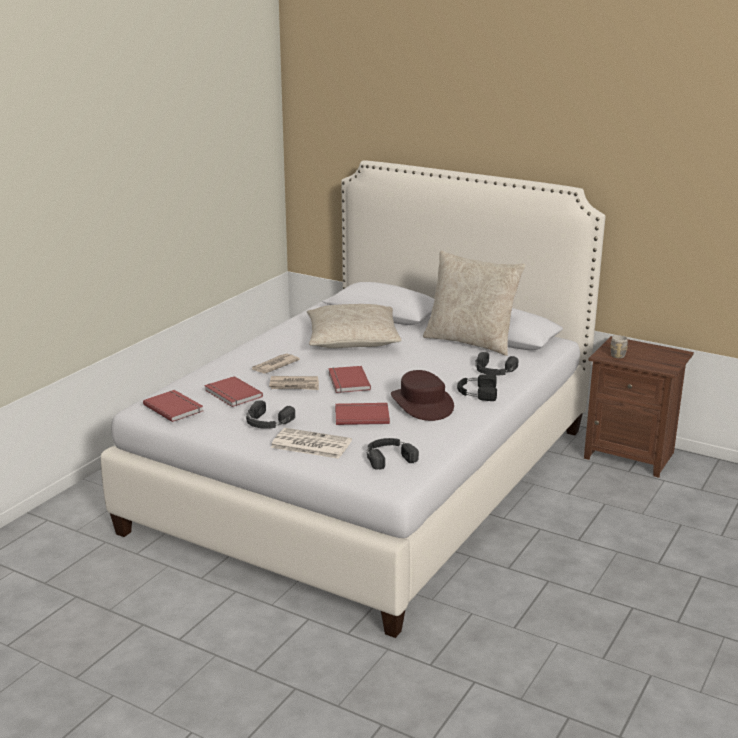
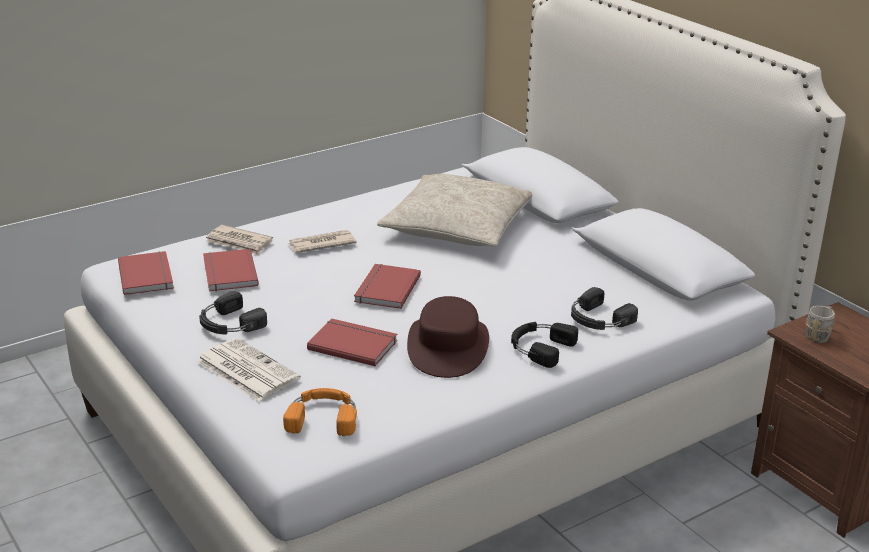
camera: 25 degrees right, 5 degrees up
(294, 385) = (313, 279): newspaper -> newspaper (239, 243)
(388, 457) = (323, 417): black headphones -> orange headphones
(471, 342) = (611, 266): beige pillow -> none

